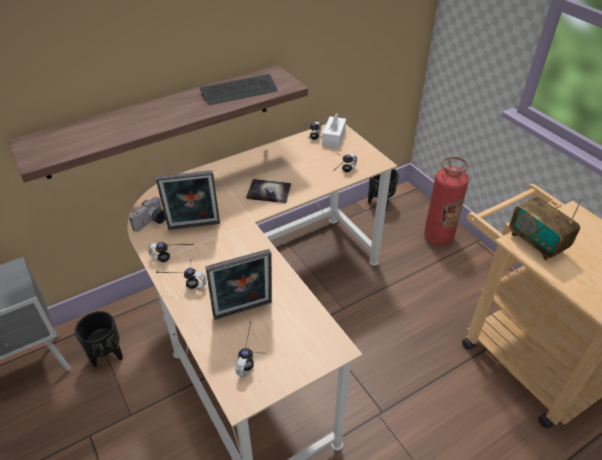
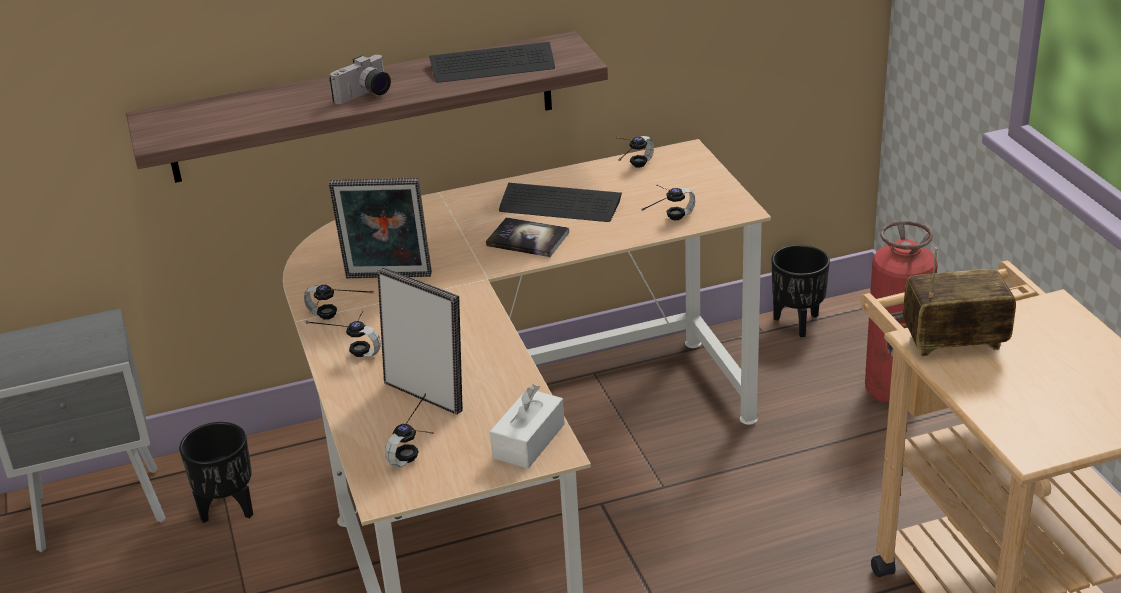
camera: 15 degrees right, 10 degrees down
(152, 222) = (324, 266): camera -> camera (366, 95)
(244, 312) = (427, 393): picture frame -> picture frame turned 135 degrees counterclockwise
(279, 167) = (559, 205): none -> keyboard
(333, 137) = (674, 167): white tissue box -> white tissue box (528, 441)
(536, 242) = (954, 342): radio -> radio turned 105 degrees clockwise

